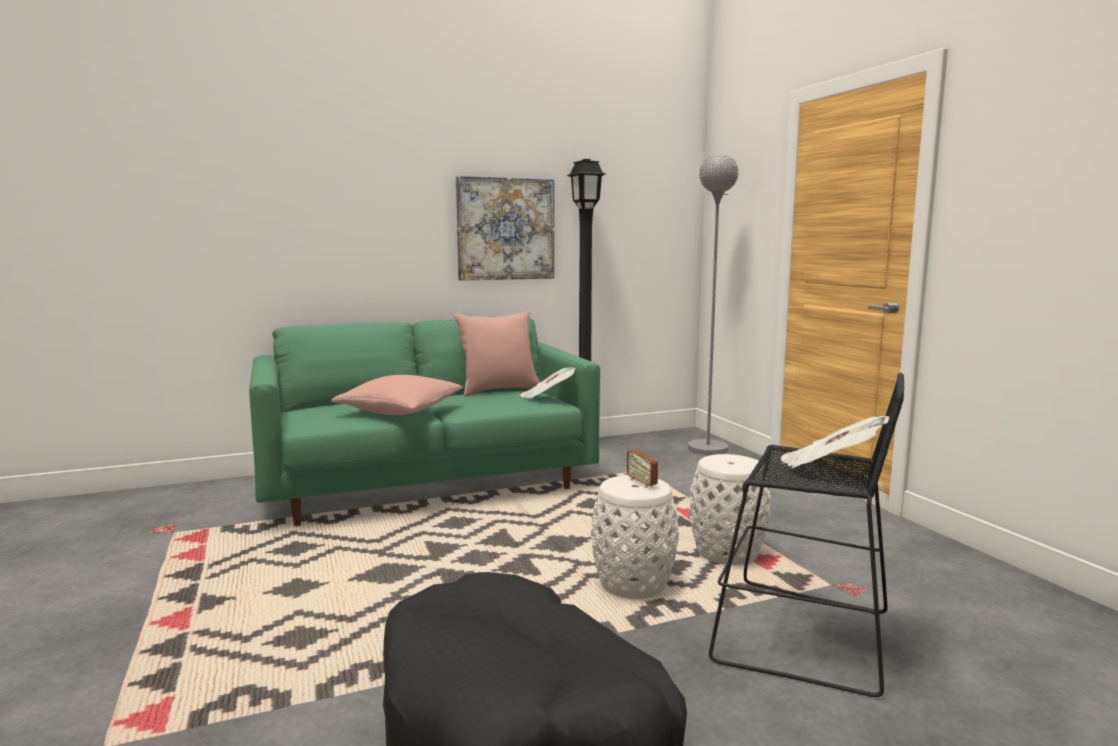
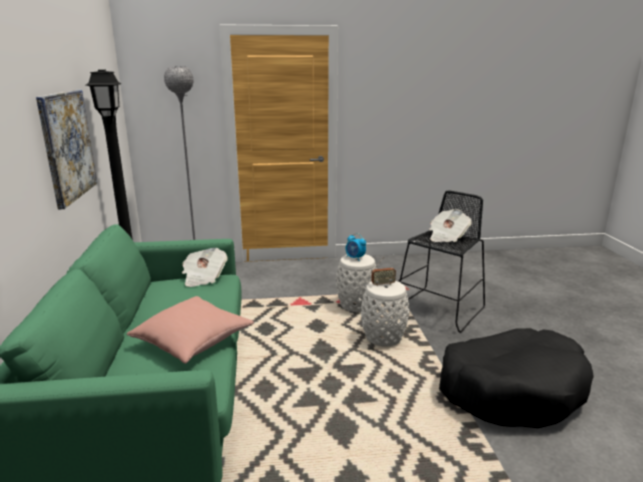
camera: 75 degrees left, 10 degrees up
(499, 390) = (147, 294): pink pillow -> none
(732, 460) = (355, 258): none -> alarm clock

